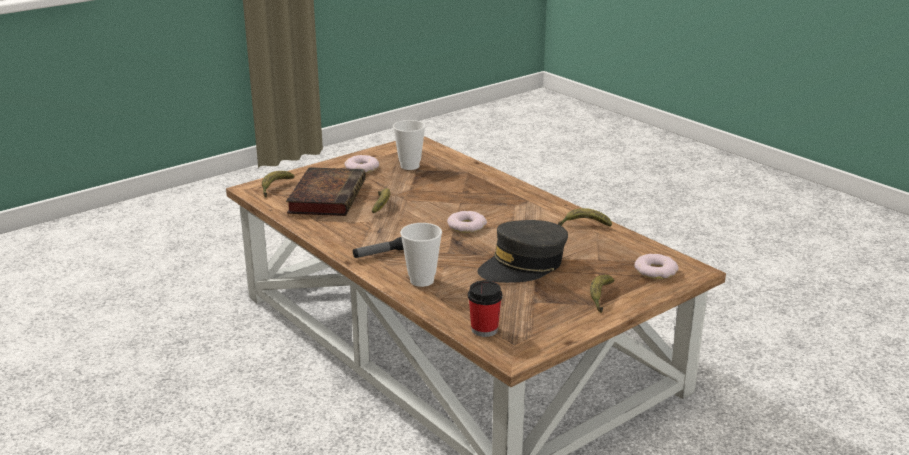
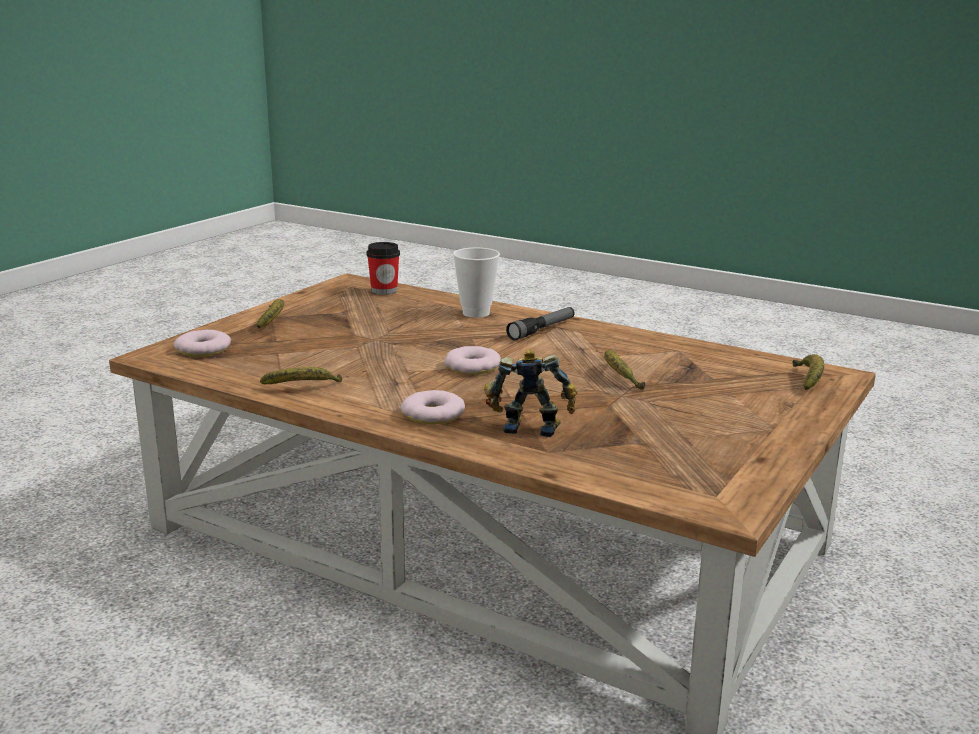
camera: 160 degrees right, 5 degrees down
(327, 196) = (714, 378): book -> none
(362, 168) = (739, 430): donut -> donut (432, 414)
(410, 166) = (663, 446): cup -> none
(465, 184) = (530, 426): none -> toy robot
(523, 266) = (370, 336): grey cap -> none

